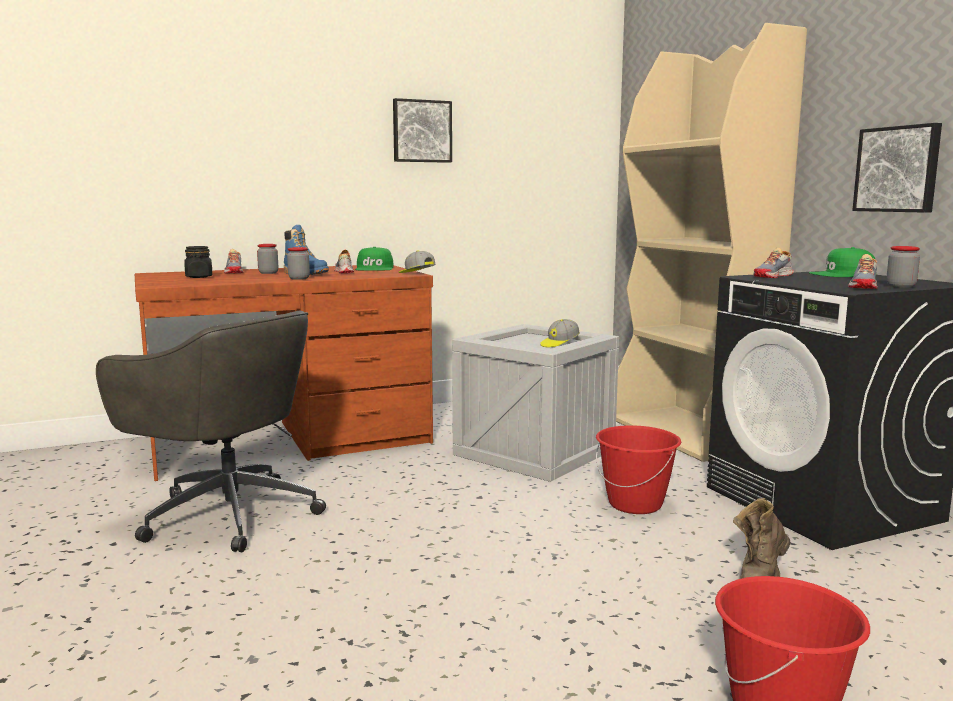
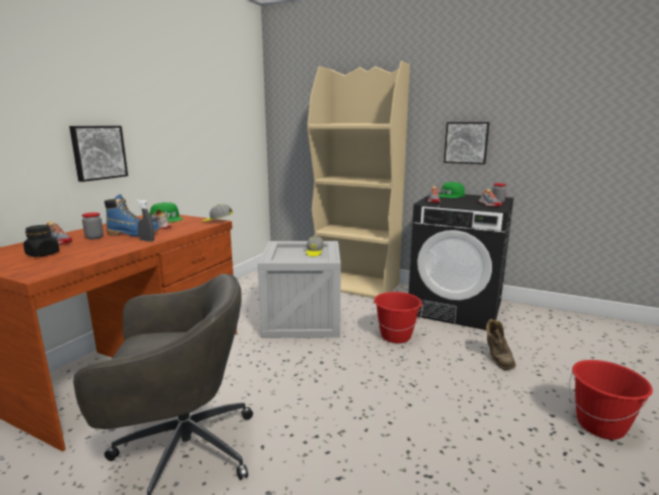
camera: 40 degrees left, 5 degrees up
(299, 278) = (147, 240): jar -> grey spray bottle
(421, 131) = (165, 110): picture -> picture (98, 152)

